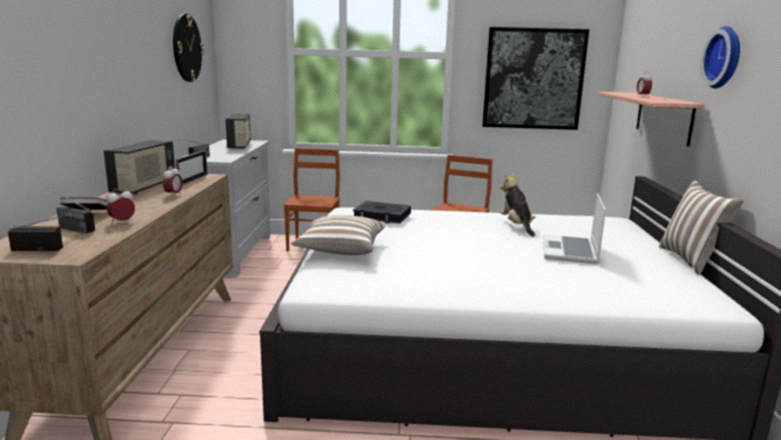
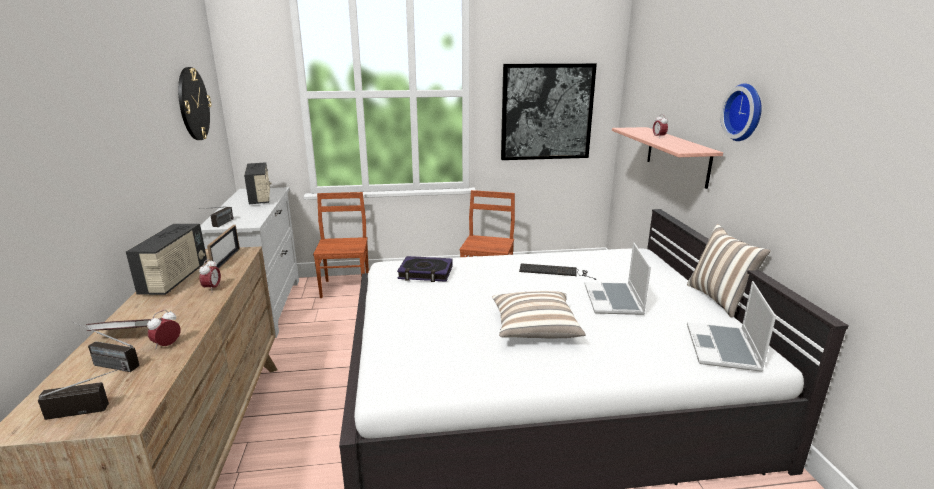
camera: 10 degrees left, 5 degrees up
(340, 250) = (398, 326): pillow -> pillow (534, 329)
(516, 226) = (555, 271): plush toy -> keyboard
(676, 295) = (723, 349): none -> laptop

